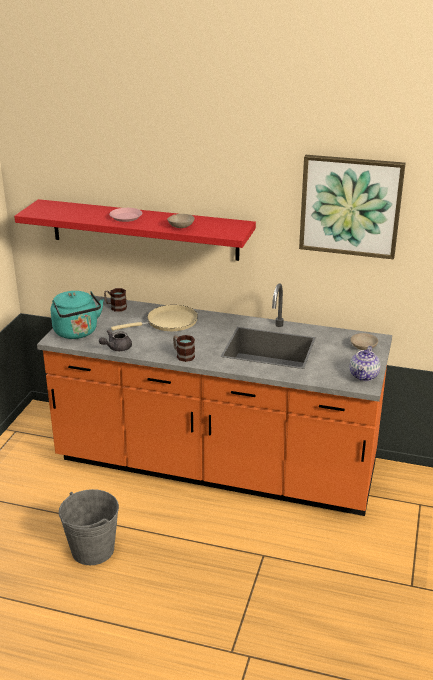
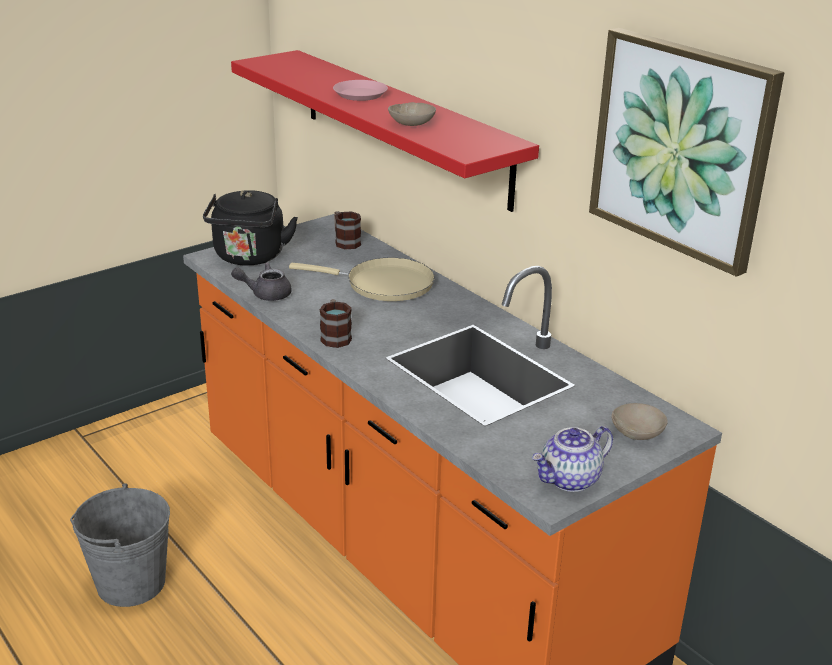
camera: 35 degrees right, 0 degrees up
(77, 333) = (249, 258): turquoise kettle -> black kettle

